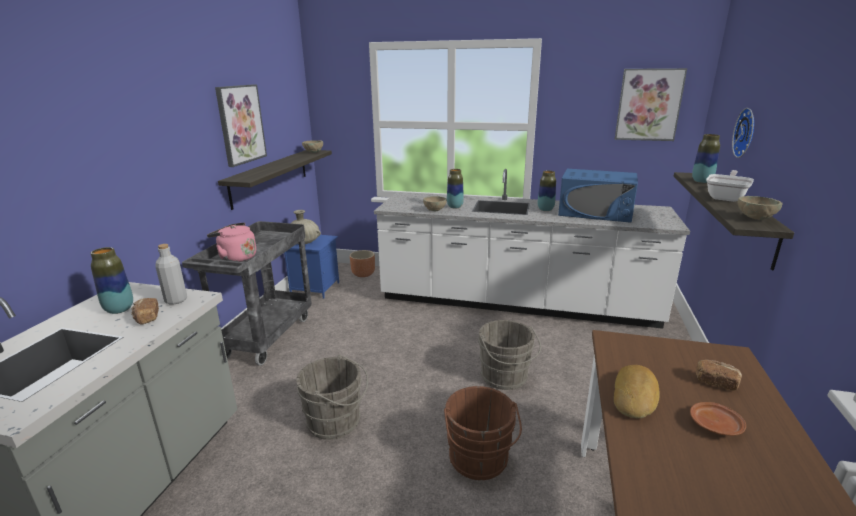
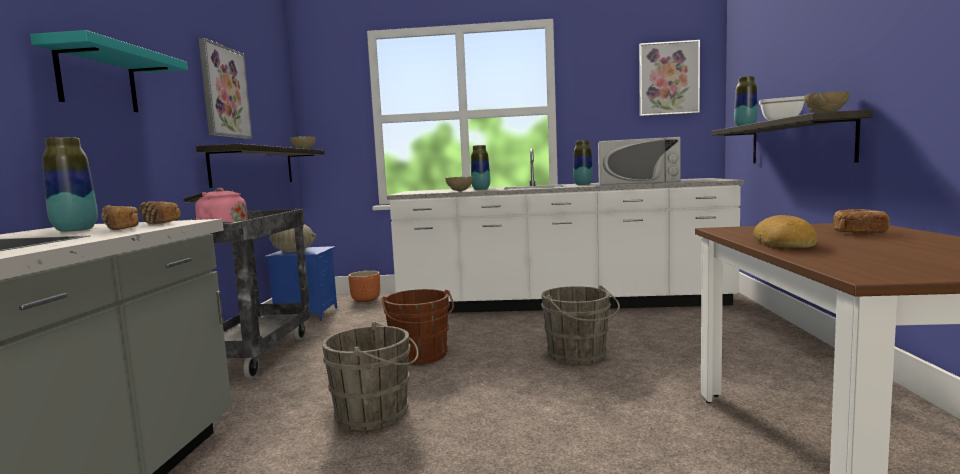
camera: 10 degrees left, 15 degrees down
(132, 161) = (97, 79): none -> turquoise shelf
(176, 300) = (159, 223): grey bottle -> bread
(479, 461) = (583, 422): brown bucket -> brown bucket (420, 356)
(595, 212) = (637, 182): blue microwave -> white microwave
(715, 425) = (891, 245): brown plate -> none
(747, 133) = (782, 65): wall clock -> none

